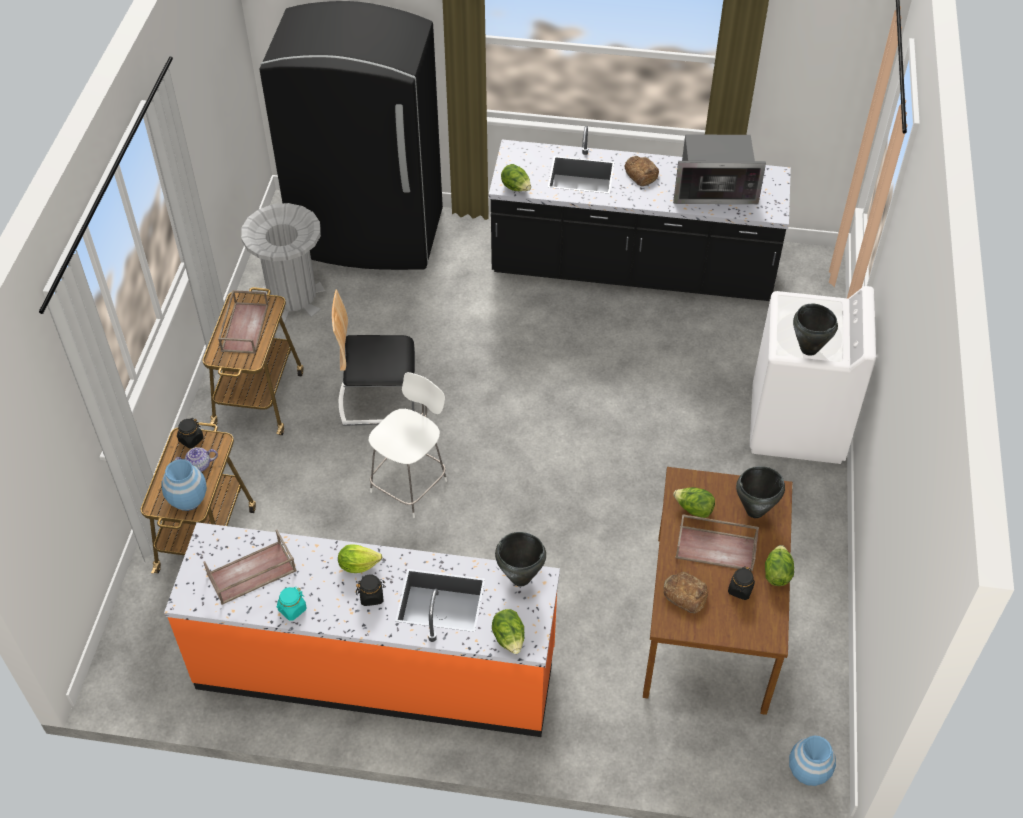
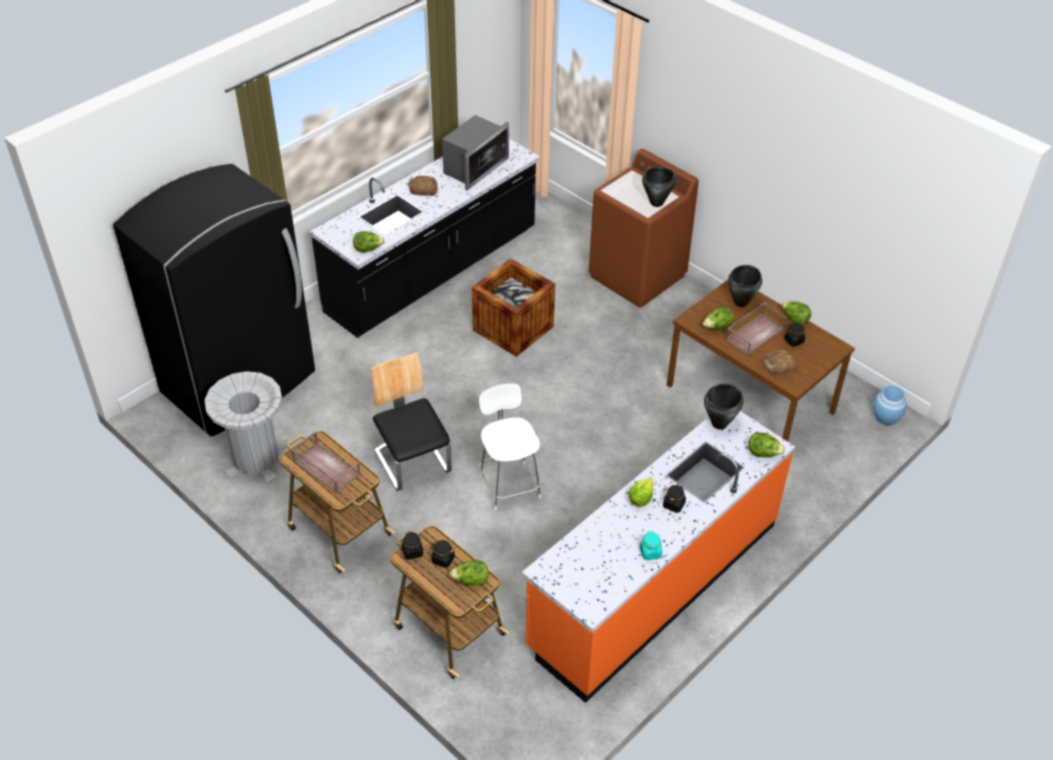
camera: 55 degrees left, 5 degrees down
(188, 499) = (471, 581): blue vase -> lettuce
(198, 465) = (443, 559): teapot -> black jar
(251, 573) = (598, 561): brown tray -> none
(378, 399) = (413, 462): chair -> chair turned 120 degrees clockwise
(617, 371) = (513, 328): none -> crate
(797, 425) = (637, 276): white washing machine -> brown washing machine

